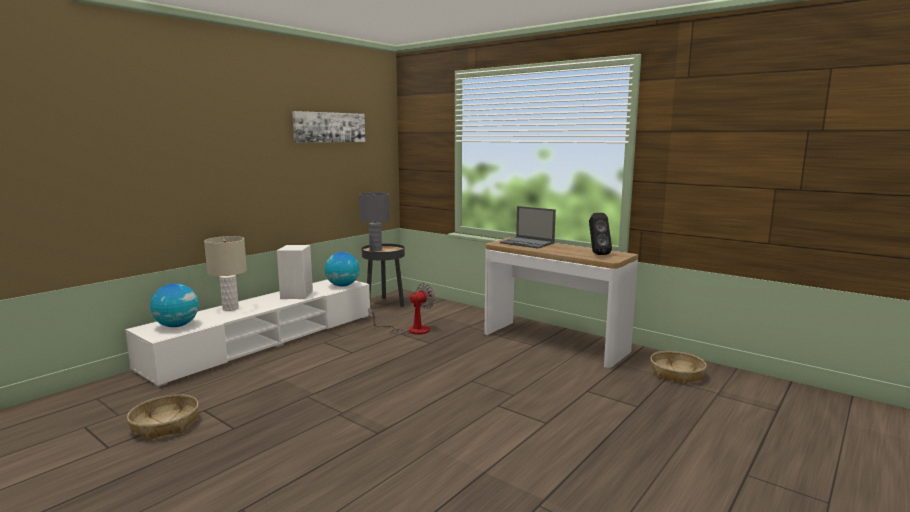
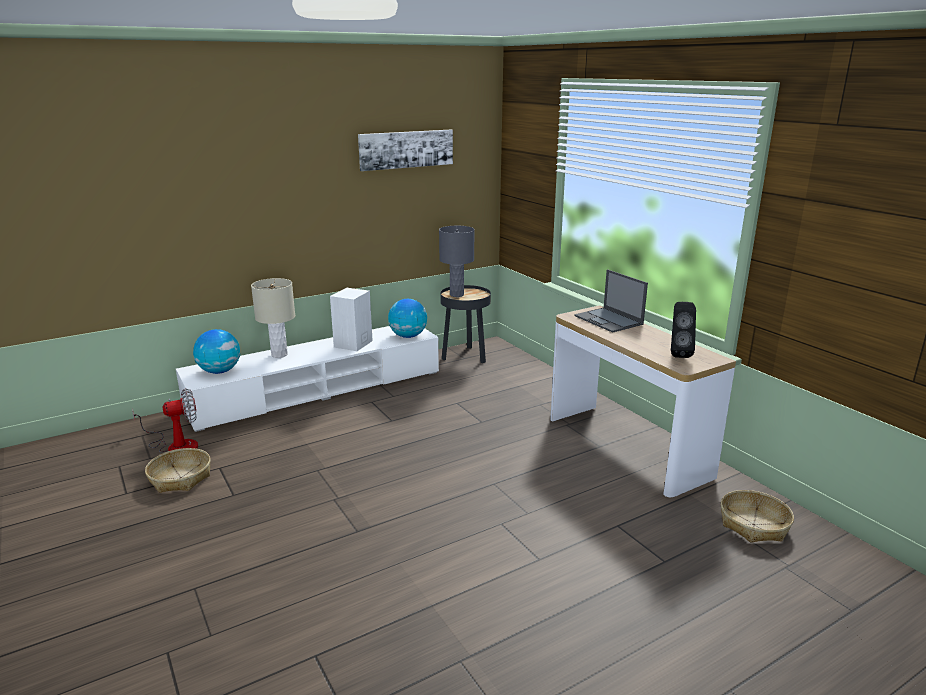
camera: 20 degrees right, 10 degrees up
(410, 330) = (471, 399): fan -> fan (175, 445)

